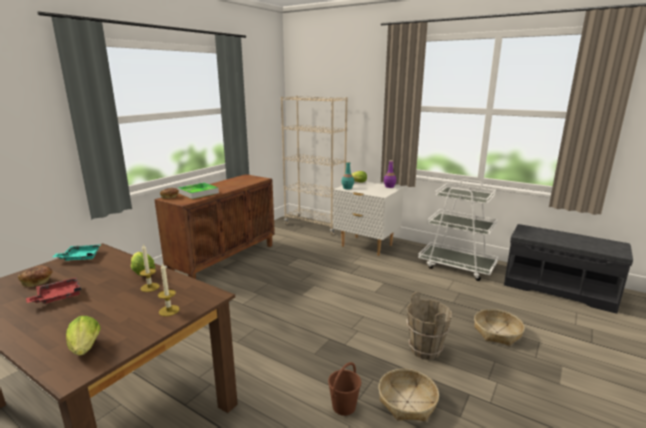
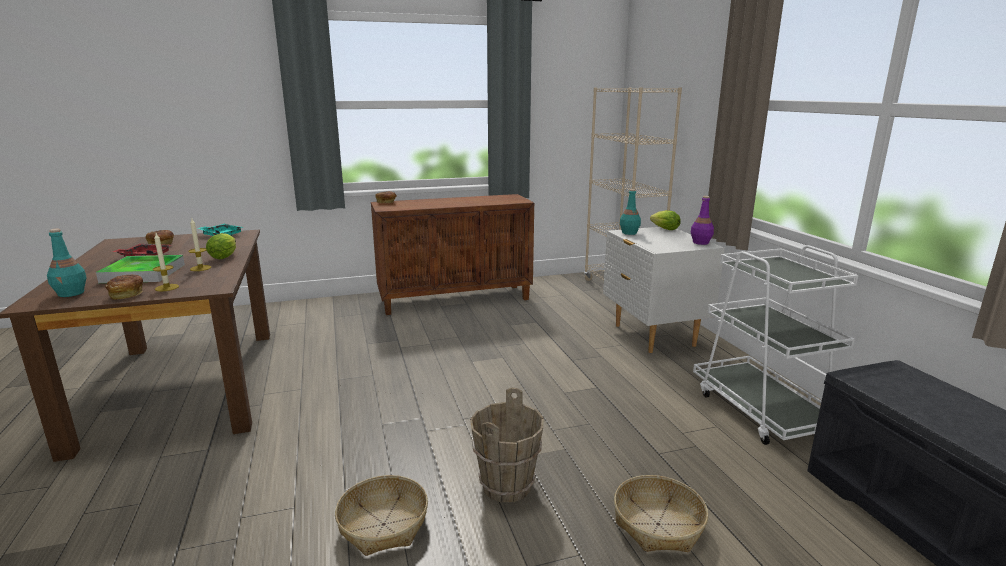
camera: 40 degrees right, 0 degrees up
(85, 350) = (71, 293): lettuce -> turquoise bottle
(149, 329) = (127, 295): none -> bread
(198, 193) = (420, 203): tray -> tray (143, 273)
(344, 406) = (320, 487): brown bucket -> none

